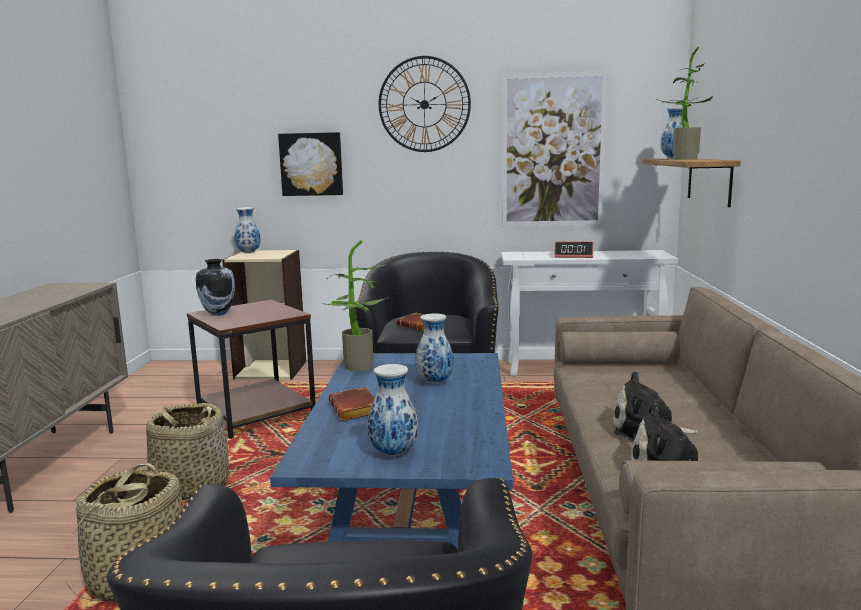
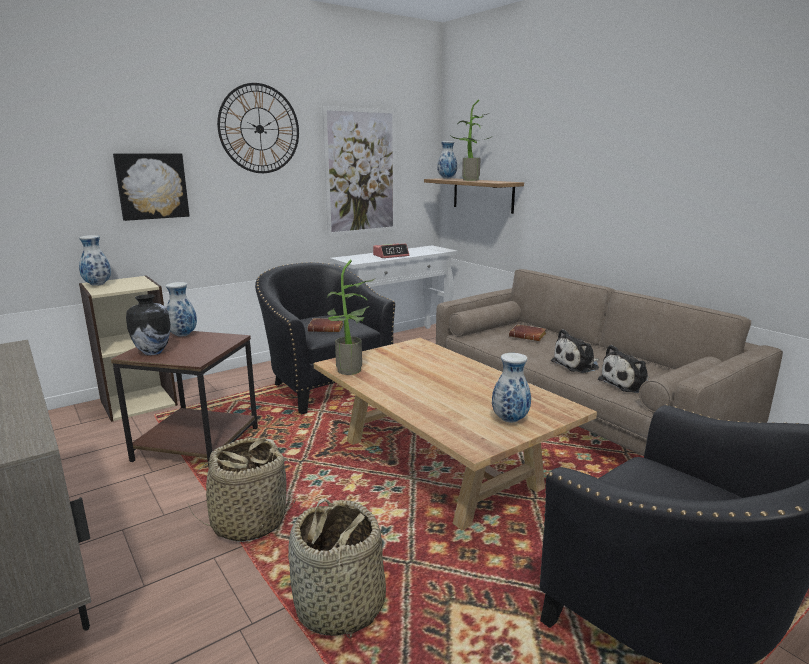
camera: 40 degrees left, 5 degrees up
(356, 409) = (422, 401): brown book -> brown book (528, 336)
(412, 502) = (439, 463): blue coffee table -> beige coffee table
(434, 382) = (427, 367): vase -> vase (182, 335)

